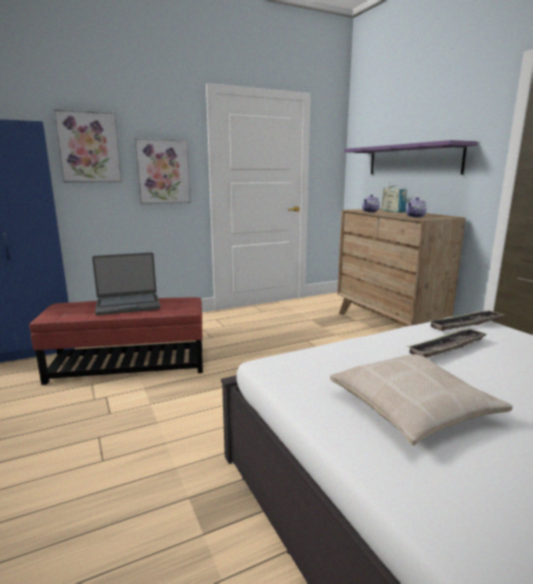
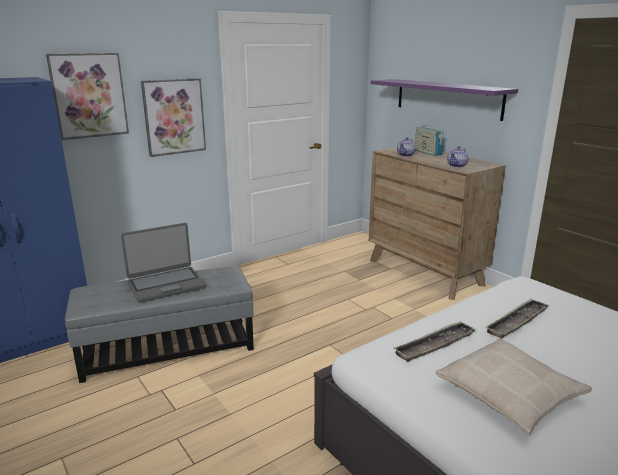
camera: 10 degrees left, 5 degrees up
(129, 365) = (168, 348): red ottoman -> grey ottoman
(466, 324) = (524, 290): tray -> tray (435, 345)

